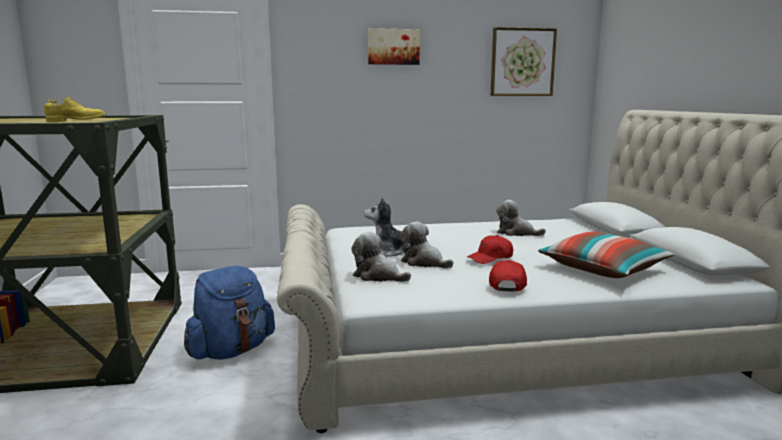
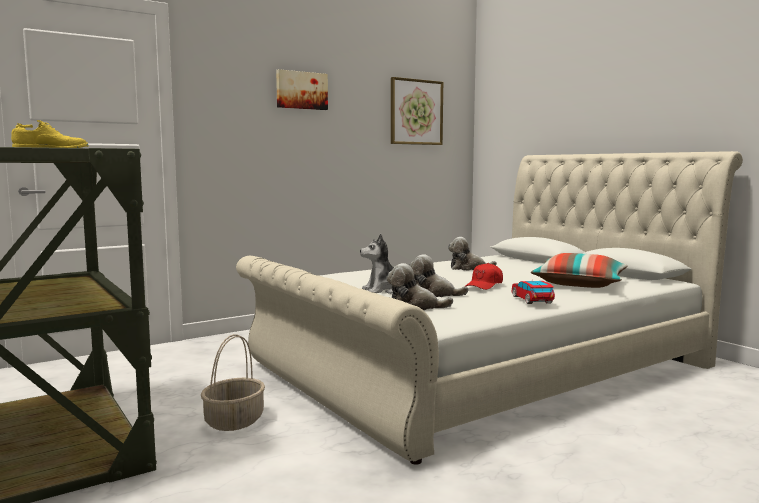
camera: 25 degrees left, 5 degrees down
(232, 351) = (234, 421): blue backpack -> basket
(507, 285) = (532, 300): red cap -> toy car

